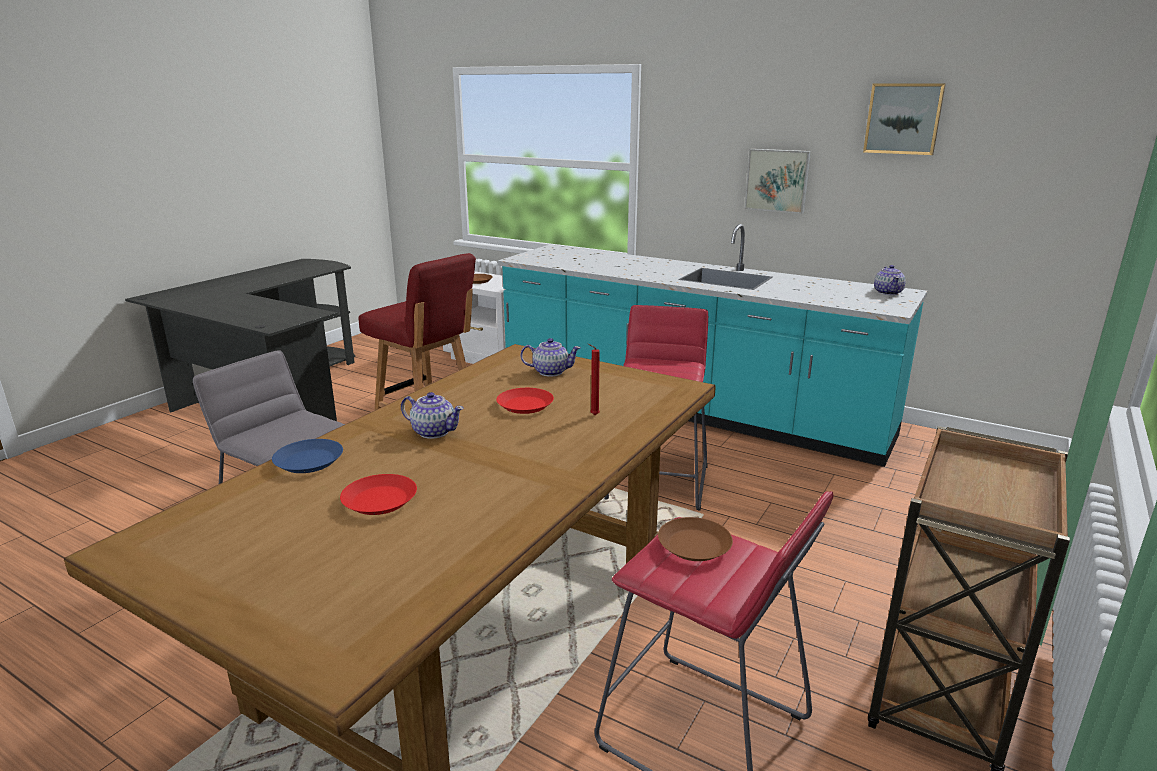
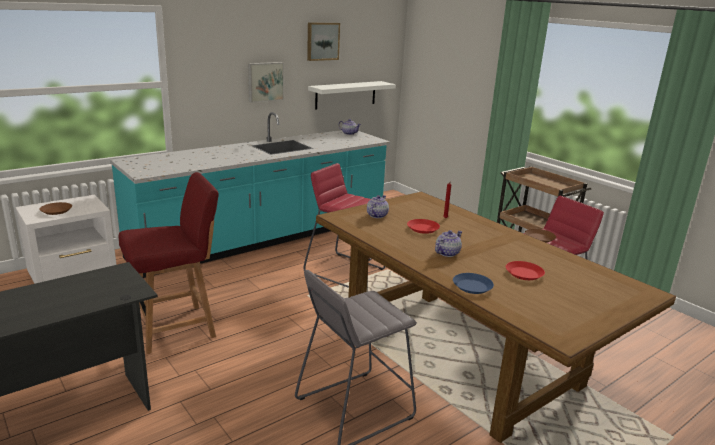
camera: 70 degrees left, 0 degrees up
(949, 226) = (346, 95): none -> white shelf

